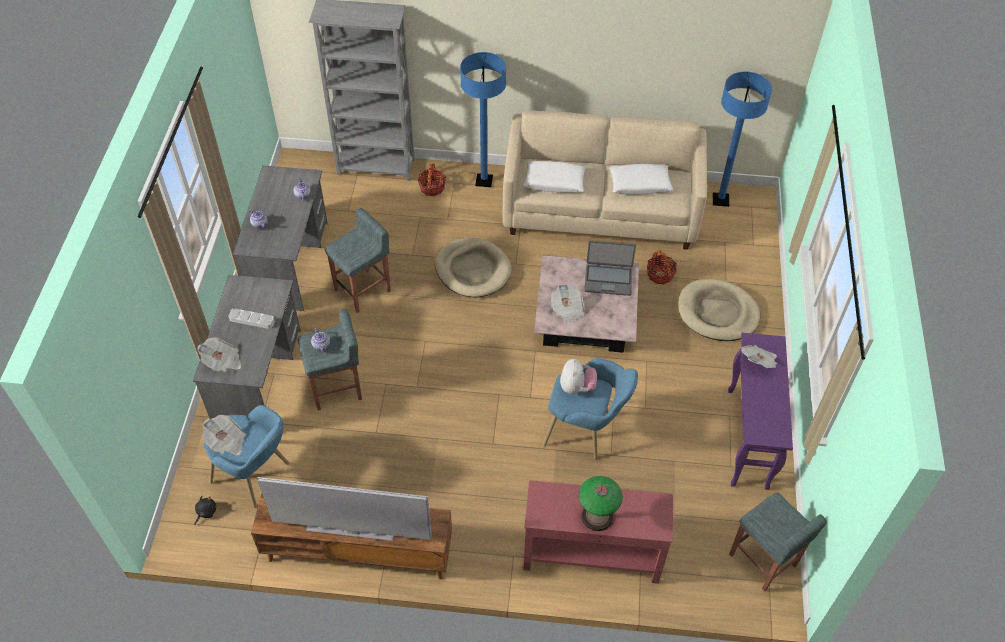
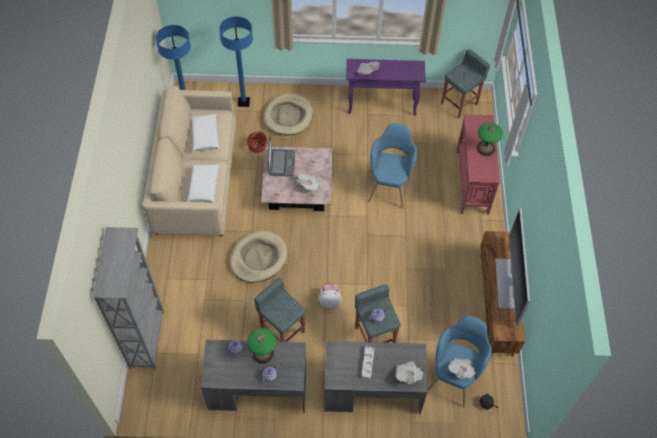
camera: 95 degrees left, 5 degrees up
(290, 219) = (263, 353): none -> table lamp
(432, 187) = (172, 294): basket -> none
(484, 181) = (165, 257): blue floor lamp -> blue floor lamp (243, 102)
(577, 387) = (385, 169): plush toy -> plush toy (330, 300)

